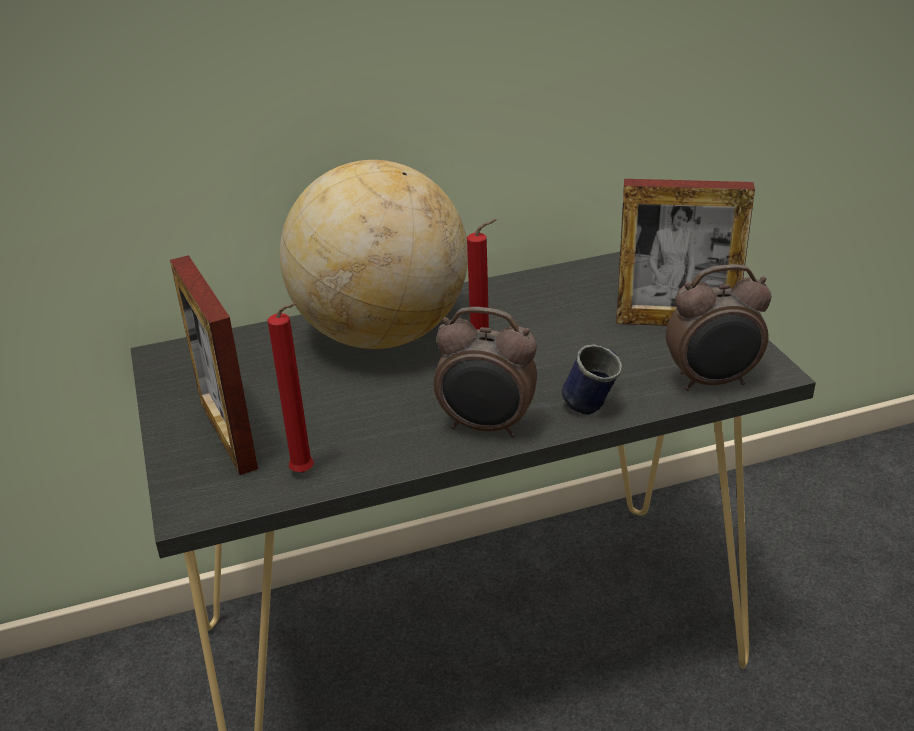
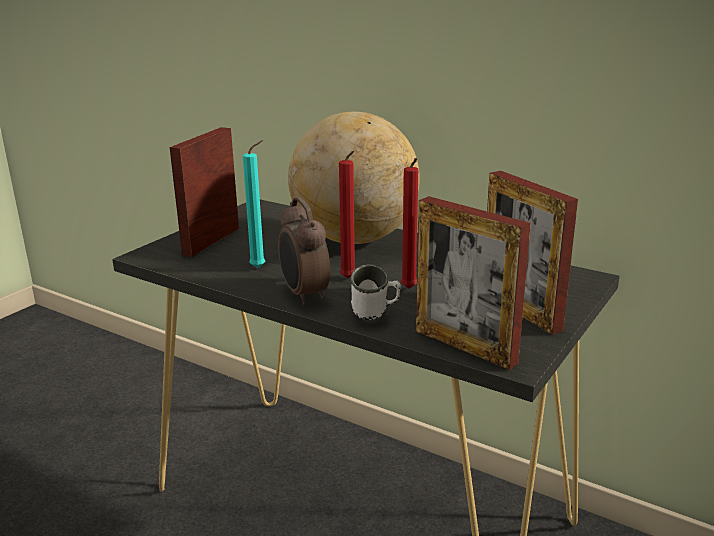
camera: 50 degrees right, 10 degrees down
(306, 473) = (201, 268): red candle -> red candle (409, 290)
(369, 428) = (260, 267): none -> turquoise candle
(593, 403) = (375, 316): blue mug -> white mug
(712, 382) = (465, 346): alarm clock -> picture frame

